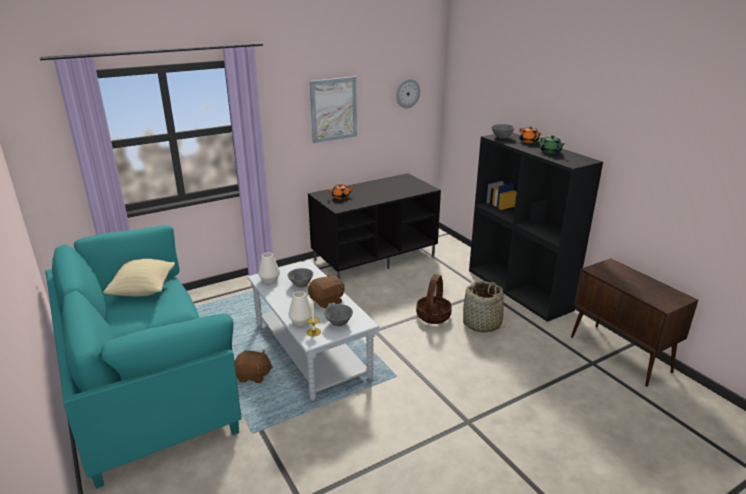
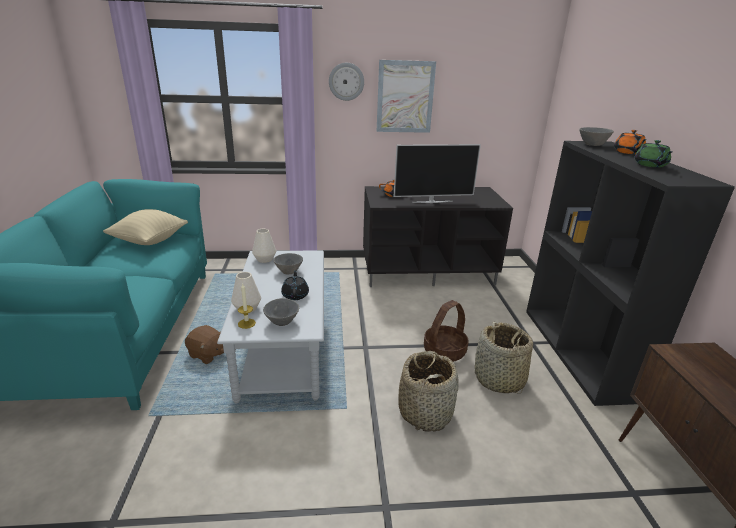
camera: 25 degrees right, 0 degrees up
(327, 301) = (295, 295): brown plush toy -> black teapot
(377, 197) = (432, 201): none -> television
(407, 93) = (502, 91): wall clock -> wall clock (346, 81)
(450, 360) = (425, 412): none -> basket

